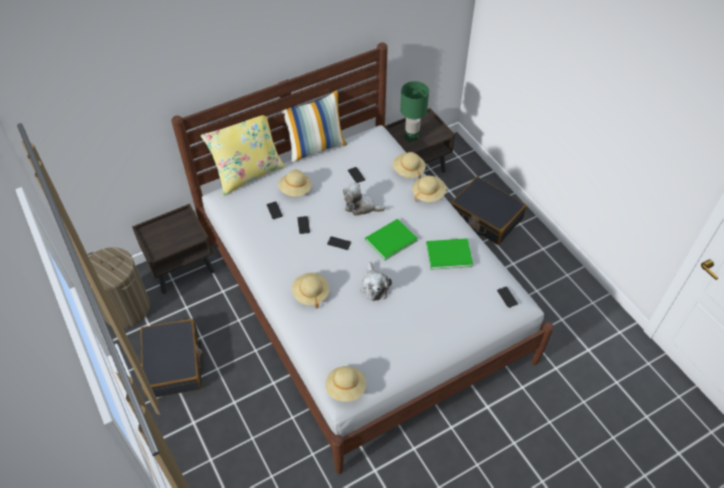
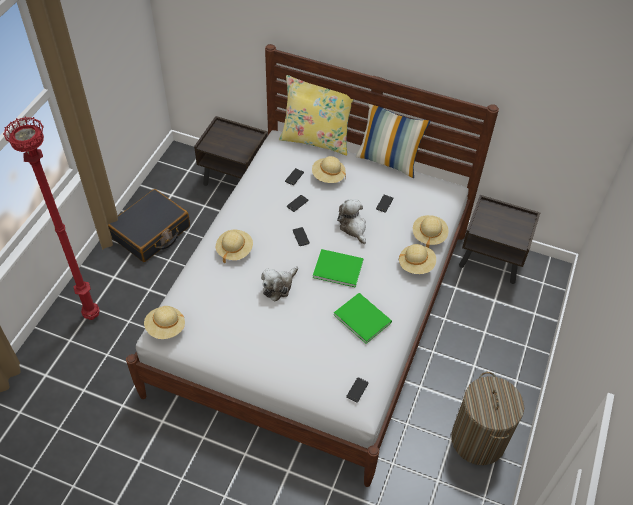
camera: 50 degrees right, 0 degrees up
(126, 308) = (173, 174): laundry basket -> laundry basket (478, 440)
(218, 466) = (91, 316): none -> red floor lamp
(411, 137) = (490, 221): green table lamp -> none
(485, 217) = (493, 347): black suitcase -> none

